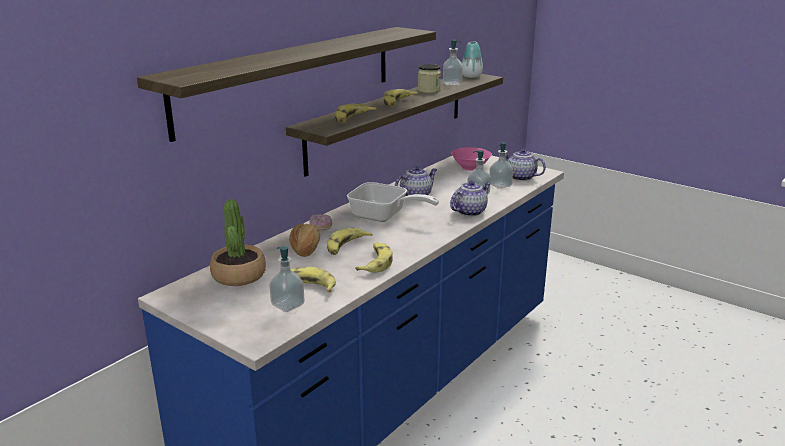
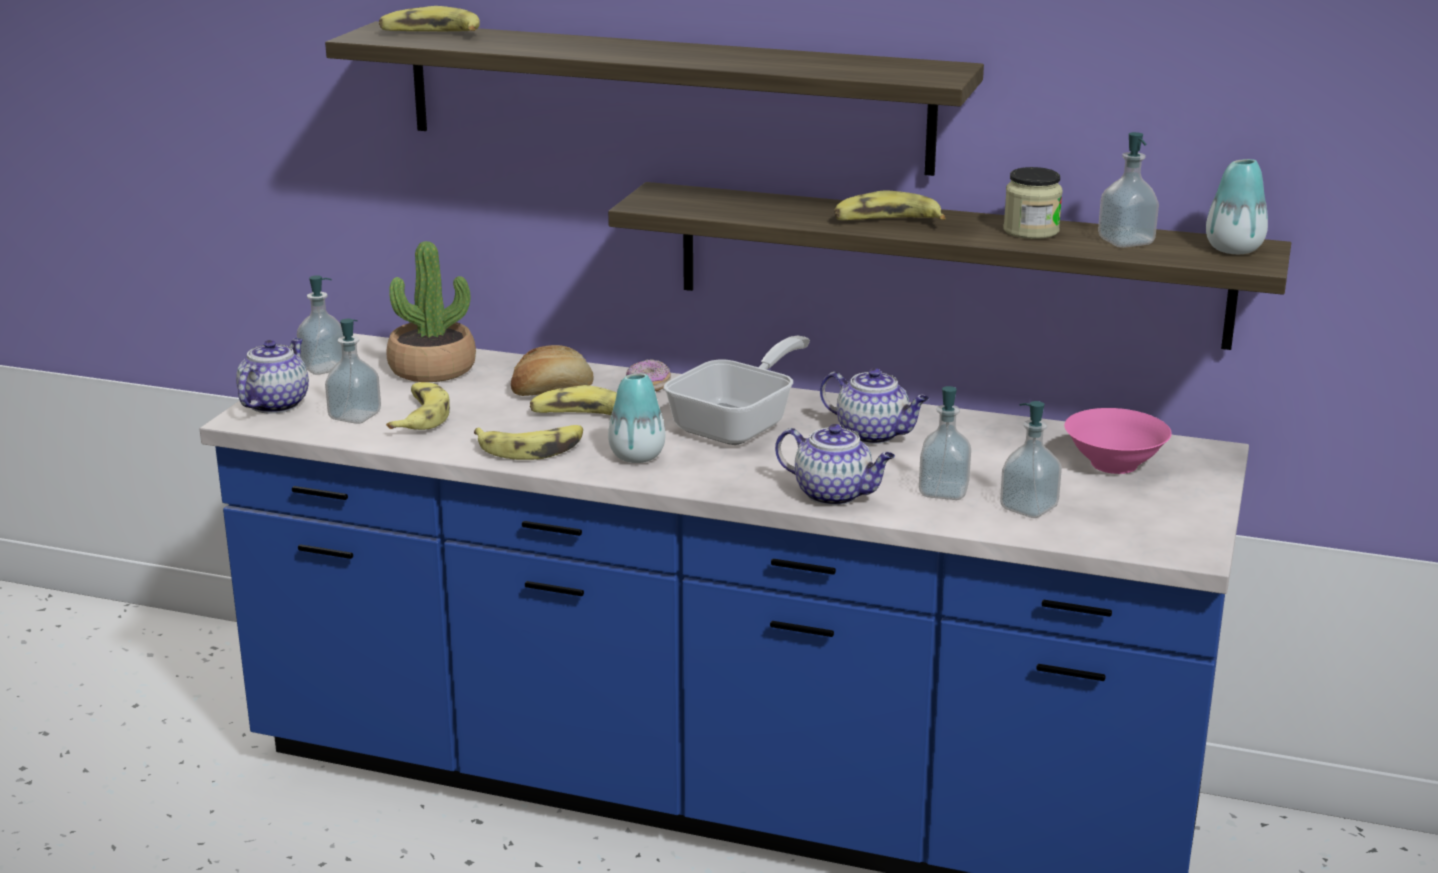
camera: 70 degrees right, 0 degrees up
(198, 308) = (324, 368): none -> soap dispenser
(352, 119) = (732, 209): banana -> banana (431, 34)
(384, 216) = (740, 424): frying pan -> frying pan turned 150 degrees counterclockwise
(403, 241) = (637, 456): none -> vase
(520, 177) = (1114, 525): teapot -> teapot (275, 404)

